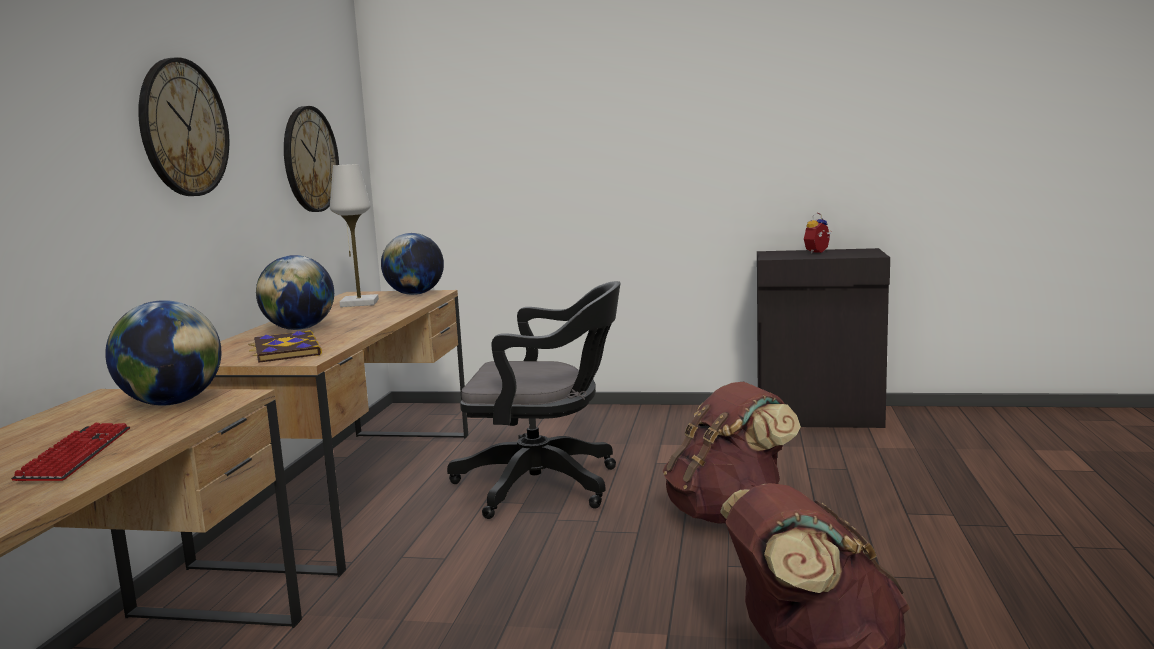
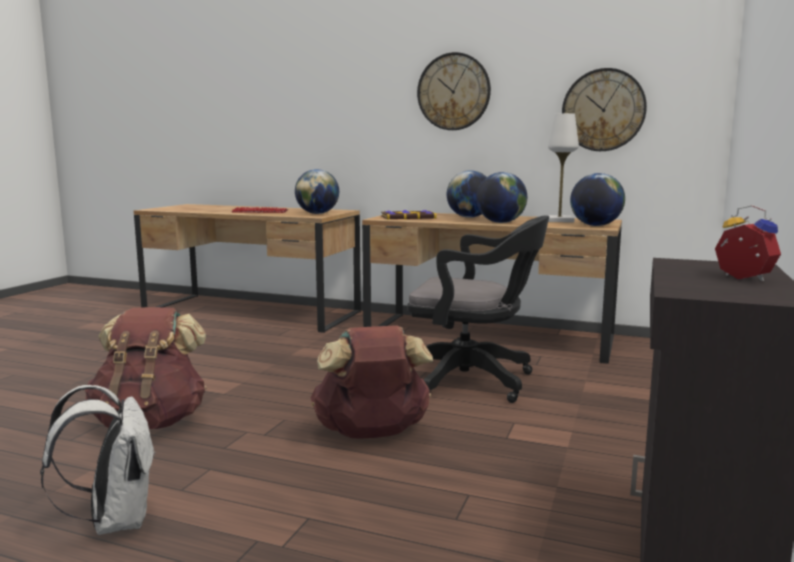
camera: 100 degrees right, 0 degrees up
(378, 316) = (500, 222): none -> globe
(546, 485) = (472, 381): black office chair -> black office chair turned 90 degrees counterclockwise
(1022, 592) = (114, 520): none -> white backpack

